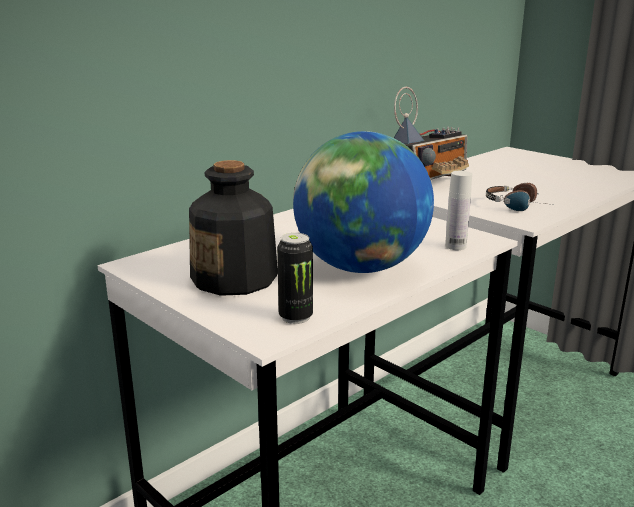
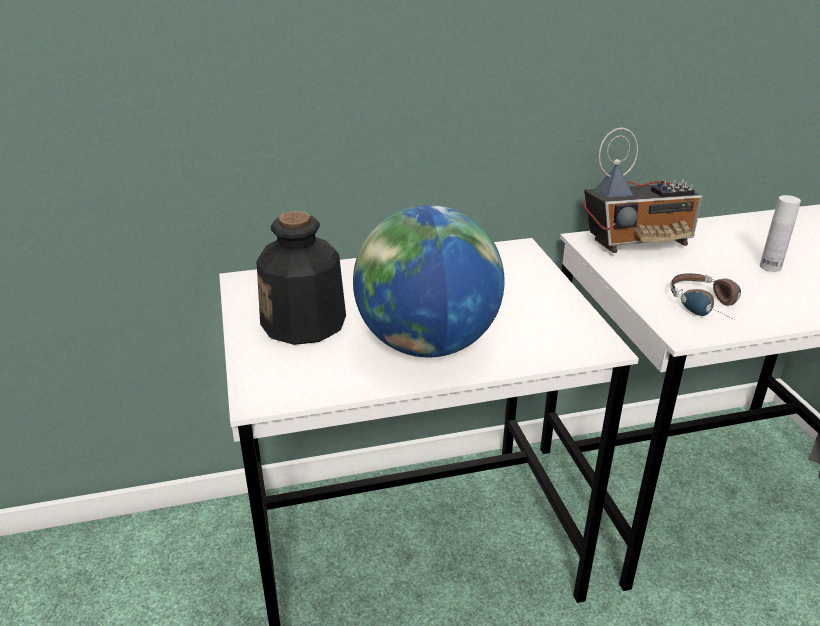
camera: 30 degrees right, 10 degrees up
(295, 317) = (304, 385): can -> none
(455, 246) = (556, 345): white bottle -> white bottle (770, 267)

